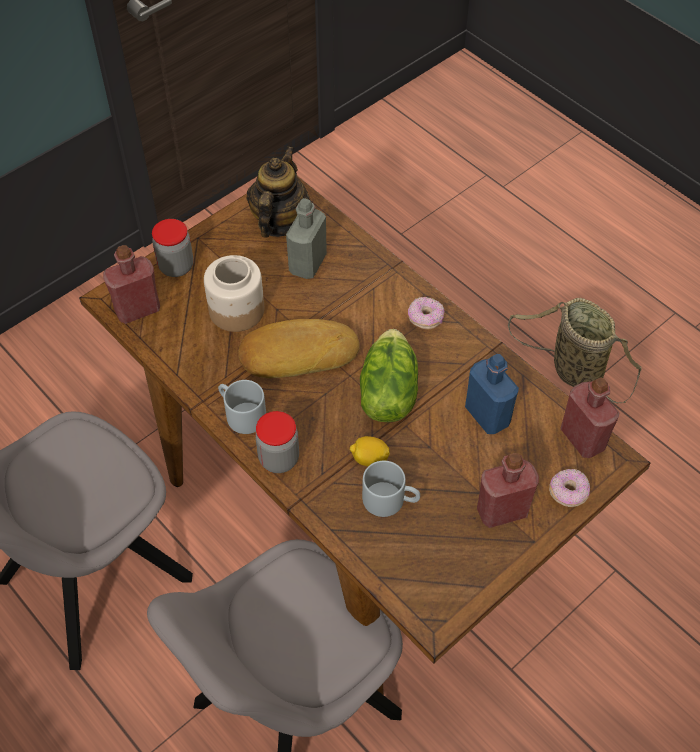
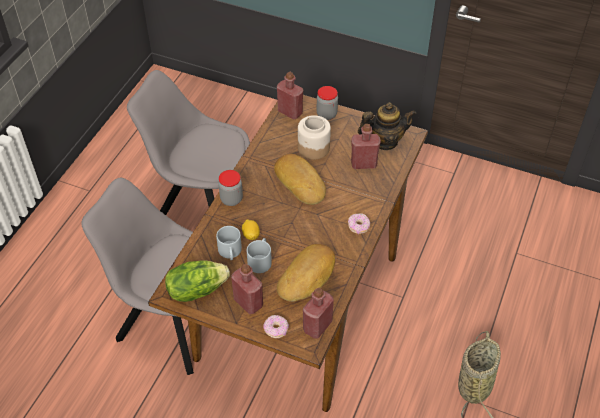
camera: 65 degrees right, 5 degrees down
(240, 414) = (250, 174): grey mug -> grey mug (260, 260)
(307, 264) = (363, 164): grey bottle -> red bottle
(387, 393) = (297, 228): lettuce -> lettuce (196, 290)
(487, 415) = (308, 276): blue bottle -> bread

